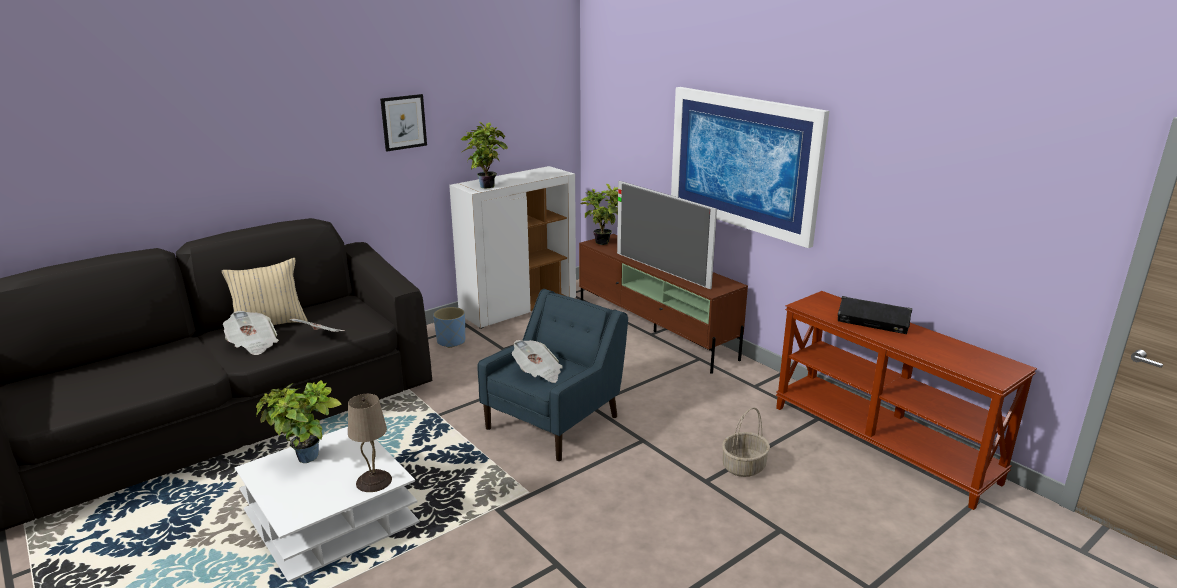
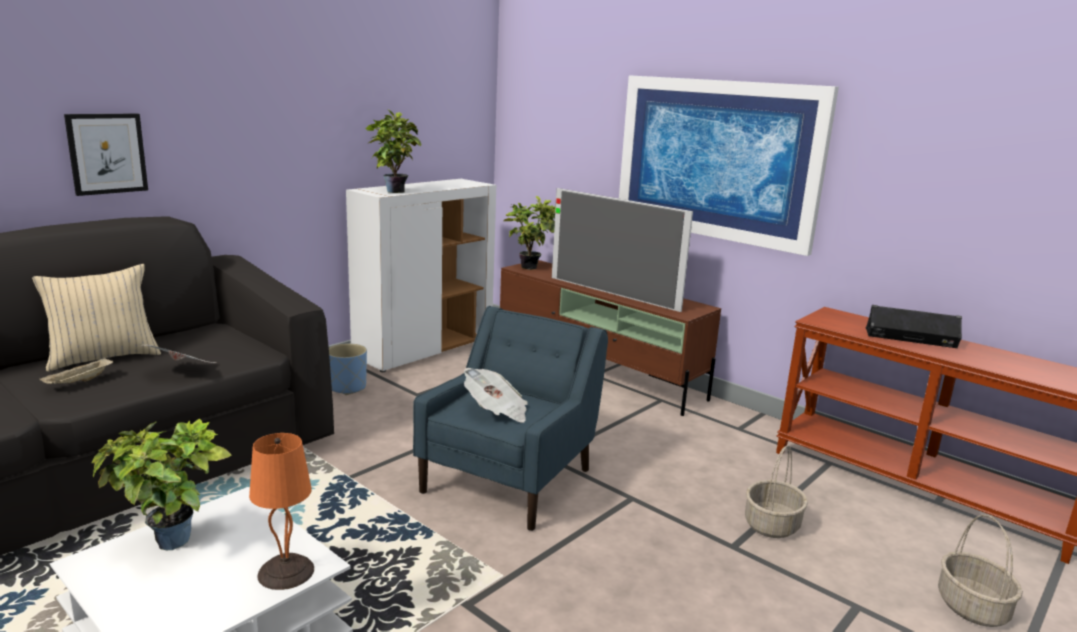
camera: 10 degrees left, 5 degrees down
(253, 344) = (79, 382): newspaper -> beige tray
(373, 481) = (284, 572): beige table lamp -> orange table lamp
(403, 122) = (292, 103): picture -> picture (107, 153)
(870, 536) = (971, 607): none -> basket

